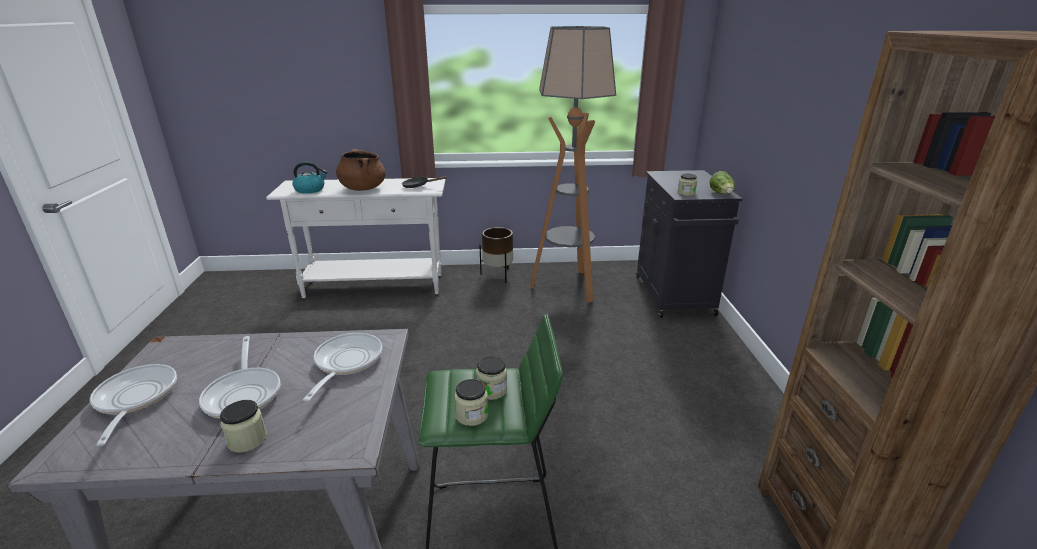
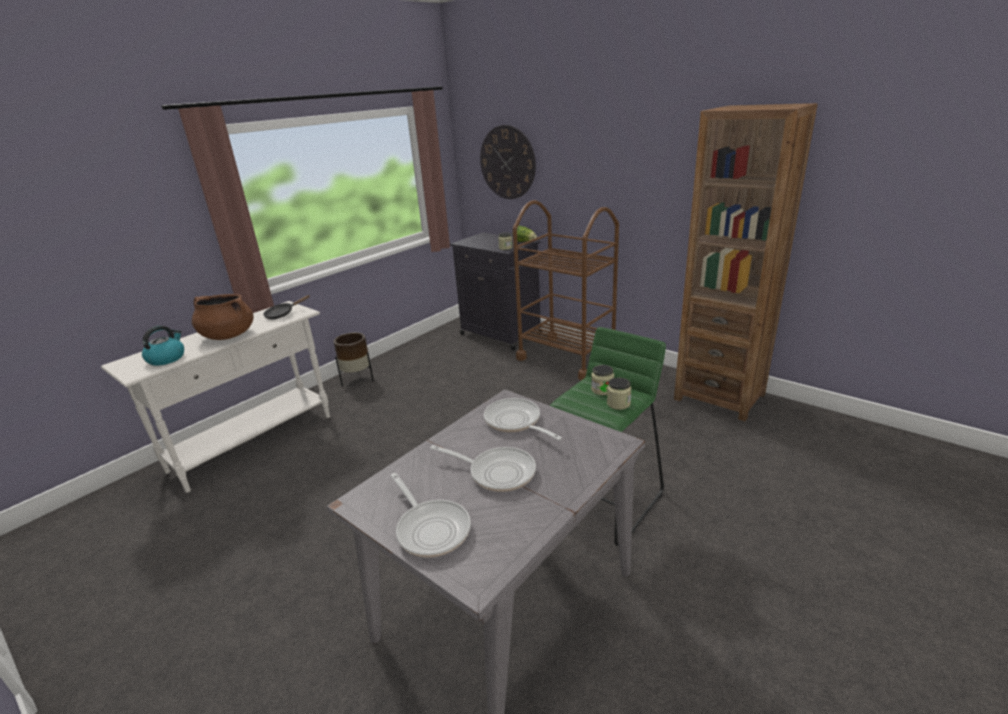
camera: 45 degrees left, 0 degrees up
(135, 399) = (431, 528): frying pan -> frying pan turned 150 degrees counterclockwise
(247, 440) = (560, 481): jar -> none
(567, 286) = (424, 361): floor lamp -> none
(703, 356) = (566, 357): none -> brown cart
(742, 88) = (507, 162): none -> wall clock

